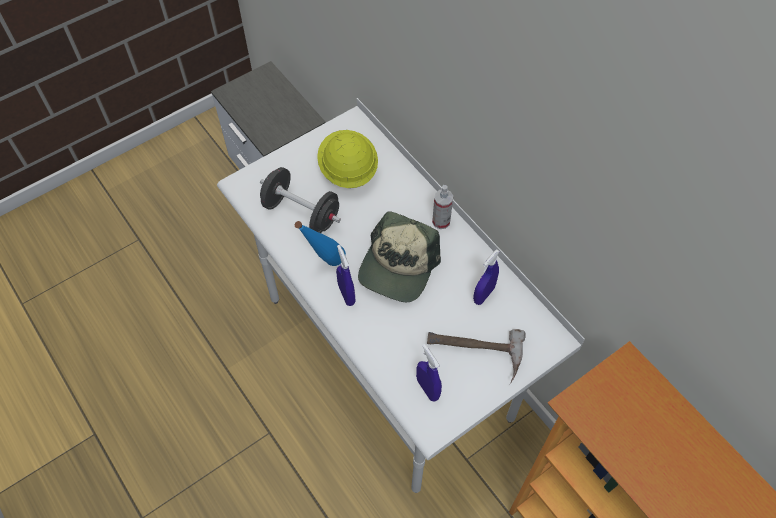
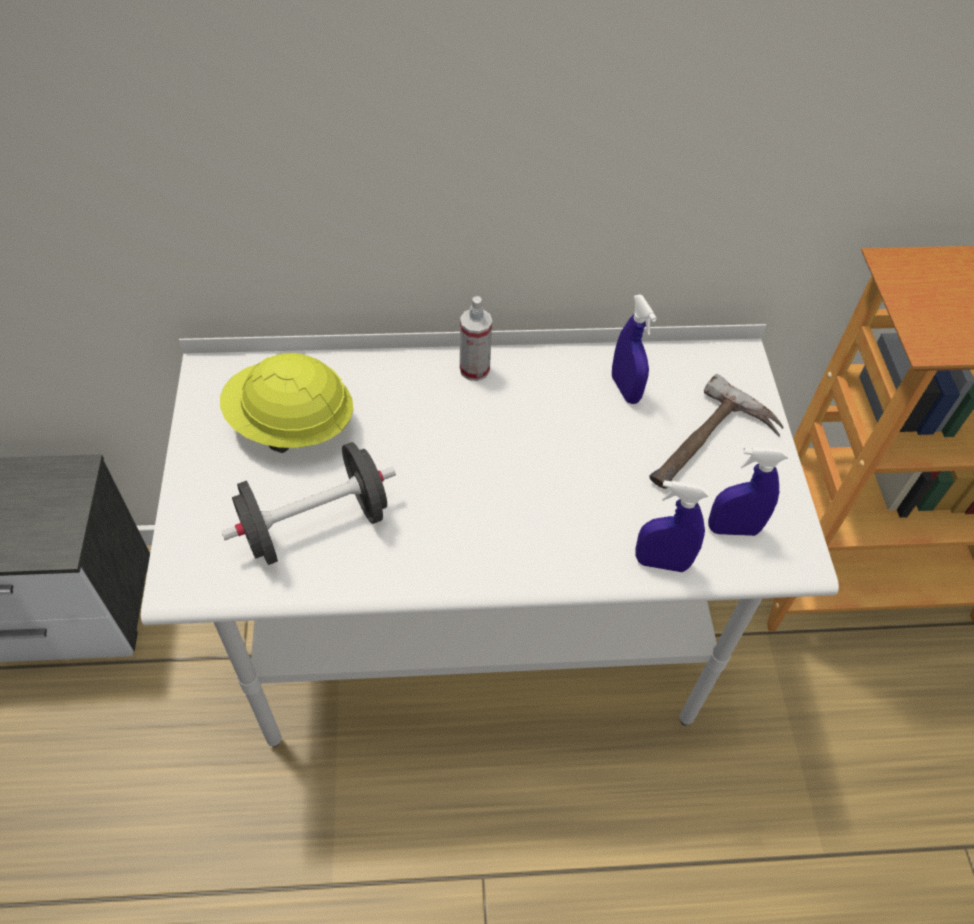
camera: 60 degrees left, 5 degrees down
(324, 264) = (434, 545): blue bottle -> none
(346, 294) = (511, 544): blue spray bottle -> blue spray bottle (661, 563)
(398, 266) = (510, 456): cap -> none

